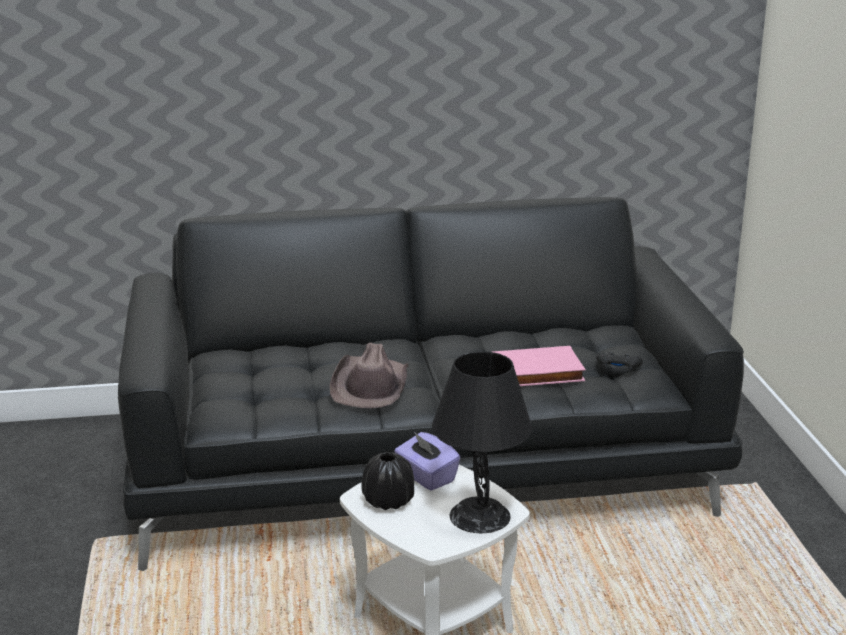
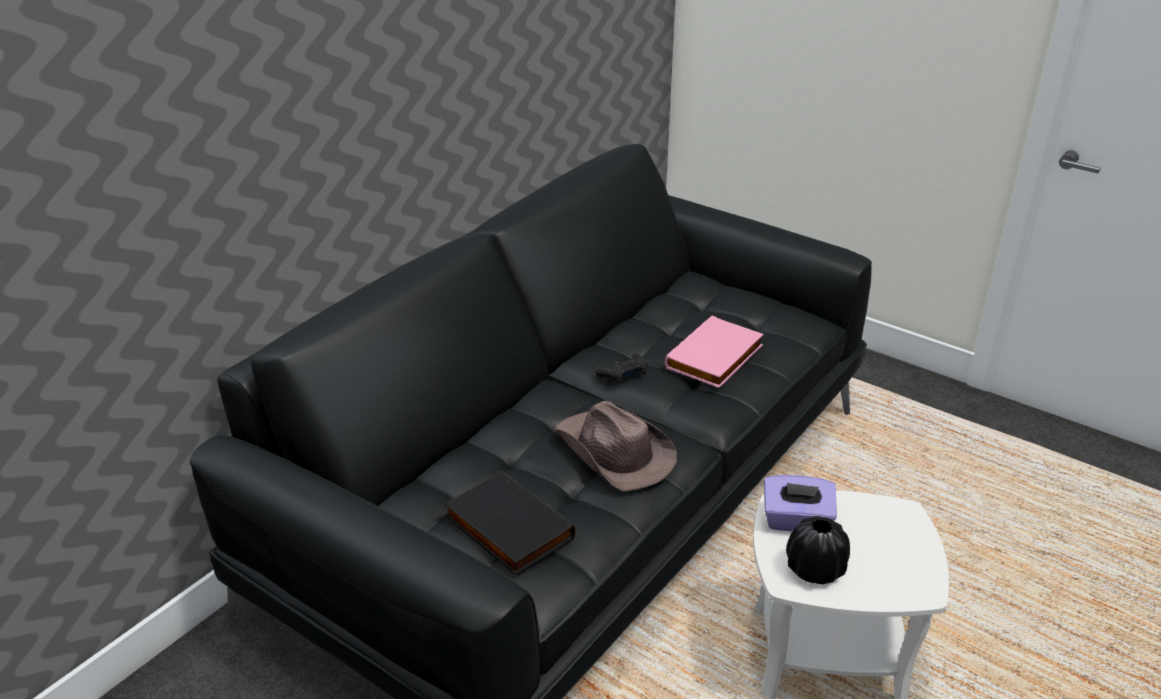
camera: 45 degrees left, 10 degrees up
(245, 387) = (506, 528): none -> black book
(479, 516) = (897, 533): black table lamp -> none
(618, 367) = (761, 318): black game controller -> black game controller (623, 374)

